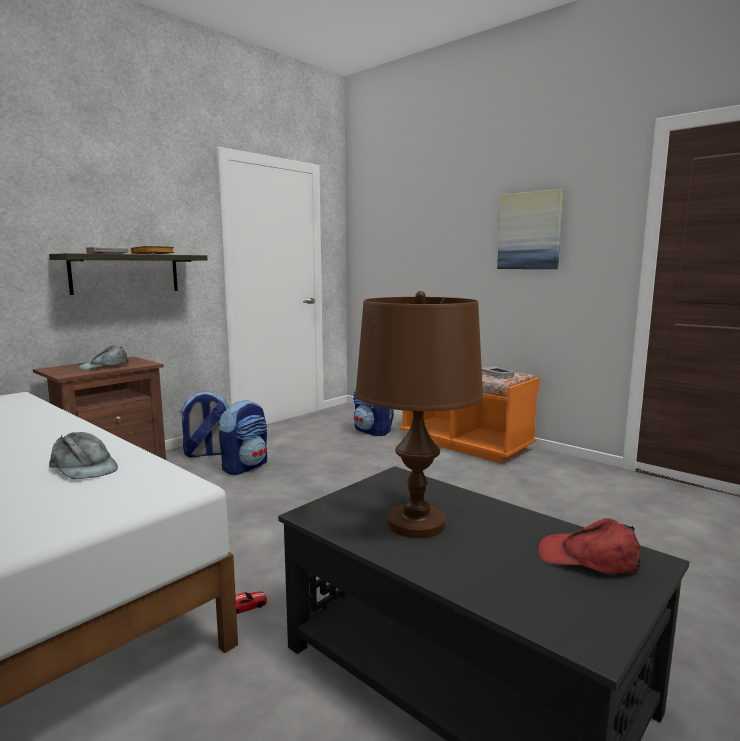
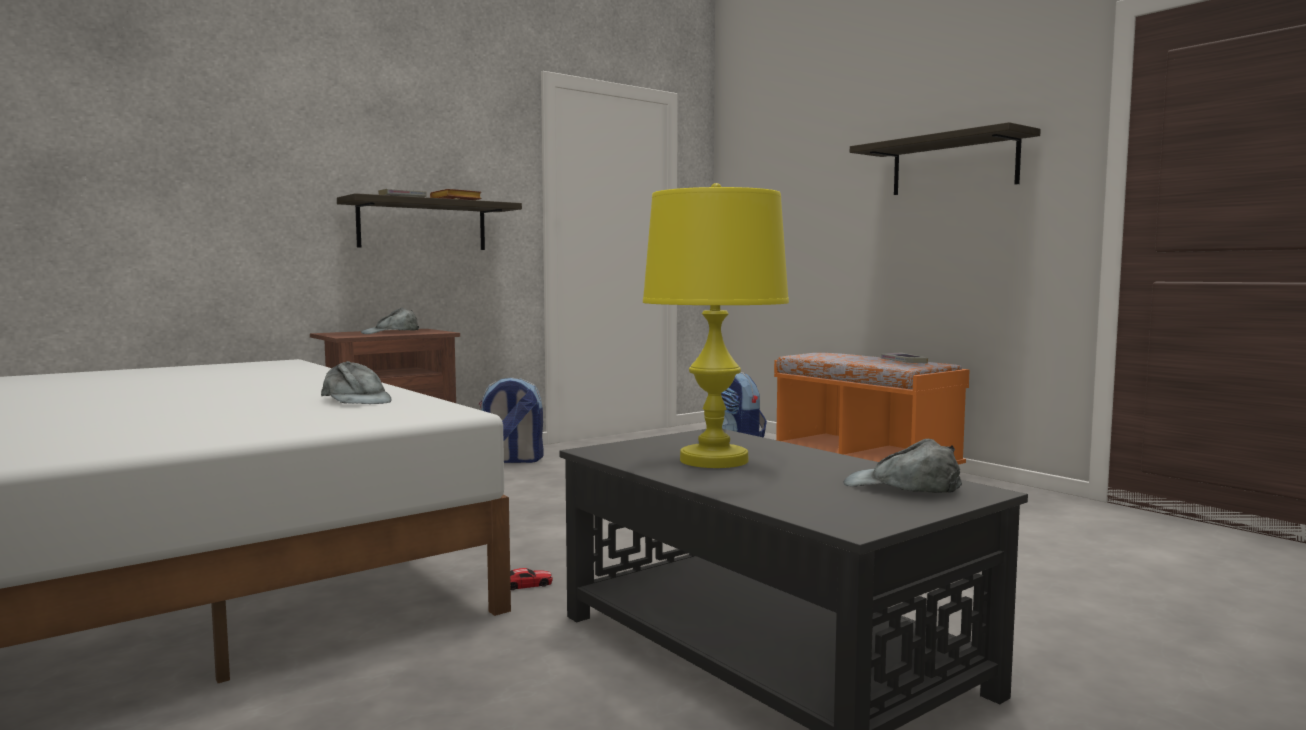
camera: 10 degrees right, 5 degrees down
(245, 466) = (556, 474): backpack -> none
(415, 524) = (713, 460): brown table lamp -> yellow table lamp
(529, 231) = (953, 165): picture -> shelf
(588, 558) = (901, 486): red cap -> grey cap

